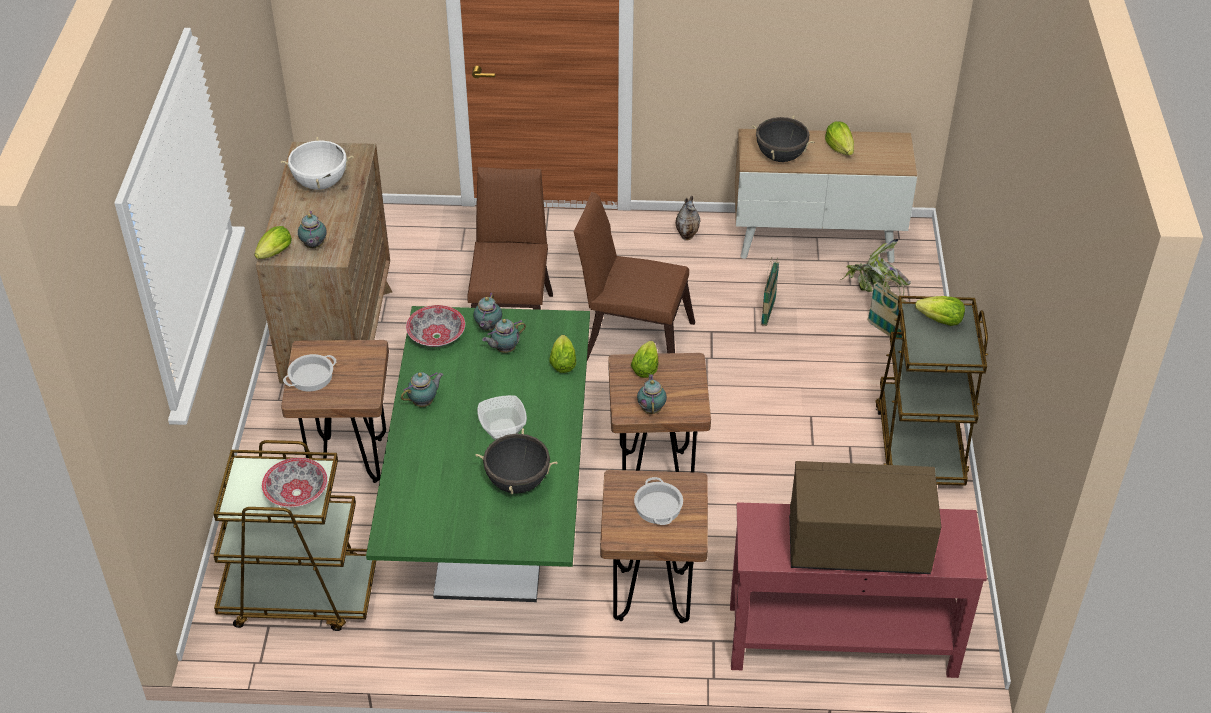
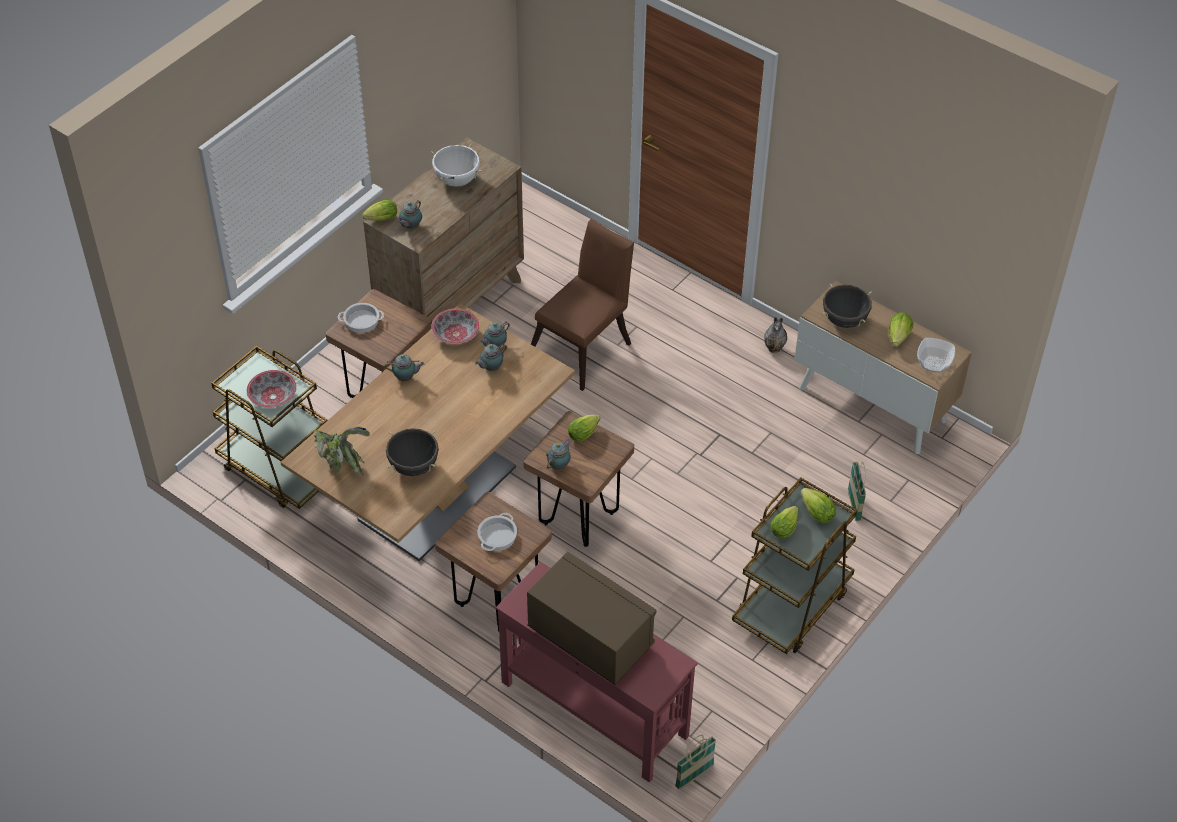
camera: 35 degrees right, 5 degrees up
(493, 526) = (437, 493): green dining table -> brown dining table
(502, 429) = (437, 424): bowl -> bowl (933, 364)
(504, 349) = (491, 368): teapot -> teapot turned 45 degrees counterclockwise
(563, 361) = (521, 398): lettuce -> lettuce (785, 527)
(631, 338) = (656, 409): brown chair -> none
(768, 312) = (777, 442): basket -> basket (694, 776)
(872, 289) = (878, 467): potted plant -> potted plant (341, 462)

